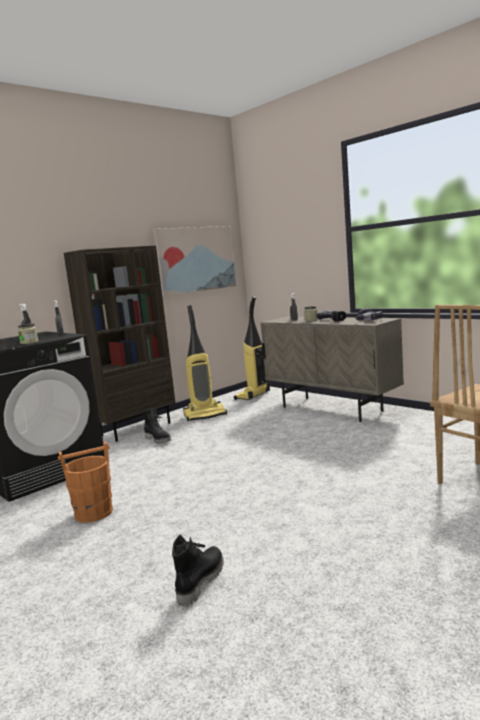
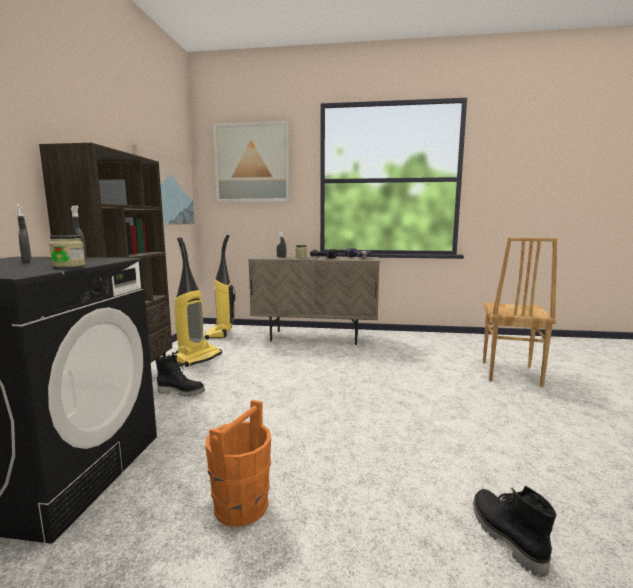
camera: 40 degrees left, 0 degrees up
(284, 218) = (252, 163): none -> picture

